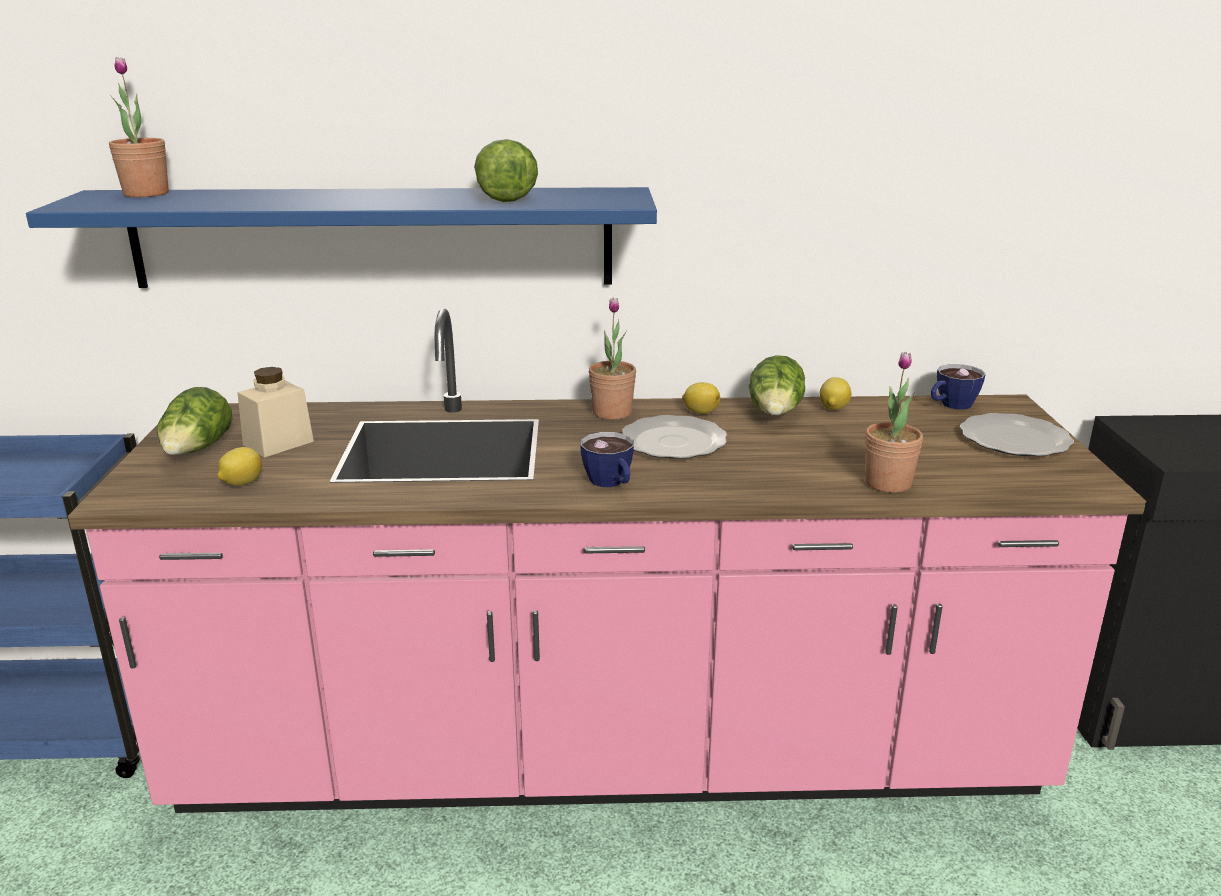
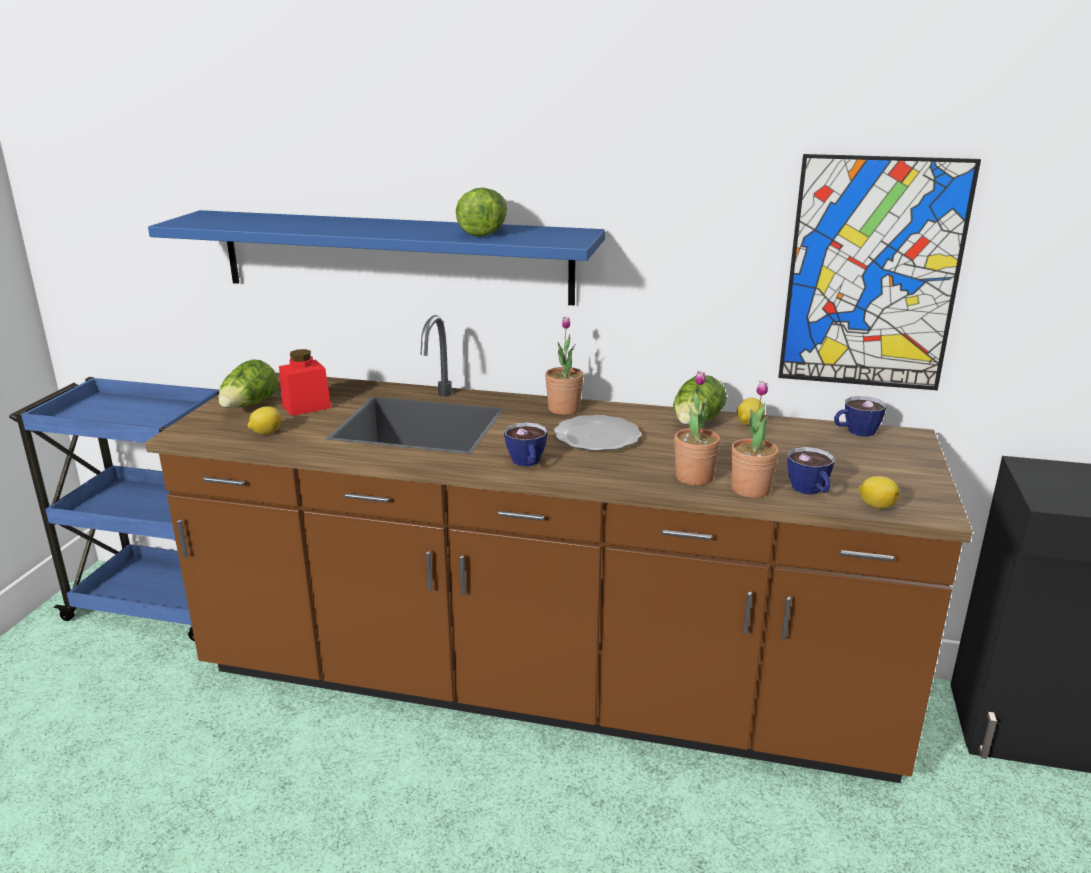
camera: 15 degrees right, 0 degrees up
(146, 194) = (236, 215): potted plant -> potted plant (694, 477)
(278, 443) = (306, 406): beige jar -> red jar
(610, 755) = (545, 686): pink counter -> brown counter
(700, 412) = (634, 416): lemon -> lemon (876, 506)
(952, 477) = (810, 491): none -> cup
(958, 224) = (872, 275): none -> picture
(1016, 440) = (892, 467): plate -> none

